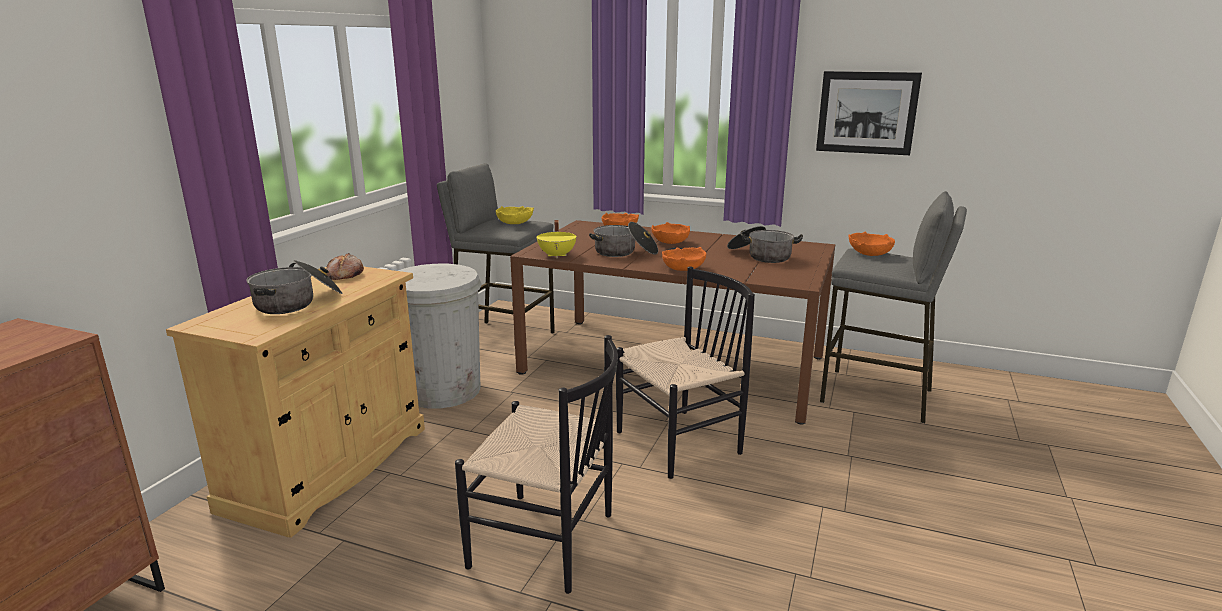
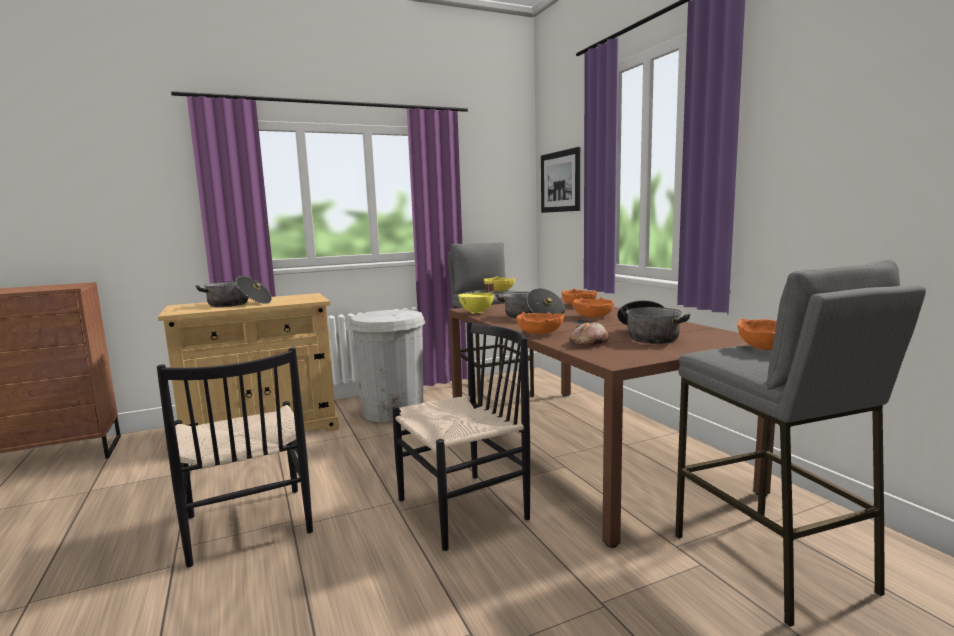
camera: 45 degrees right, 10 degrees down
(344, 275) = (298, 297): bread -> bread (588, 343)
(683, 442) = (467, 508): black chair -> black chair turned 45 degrees counterclockwise
(866, 113) = (842, 165): picture -> picture (560, 181)

